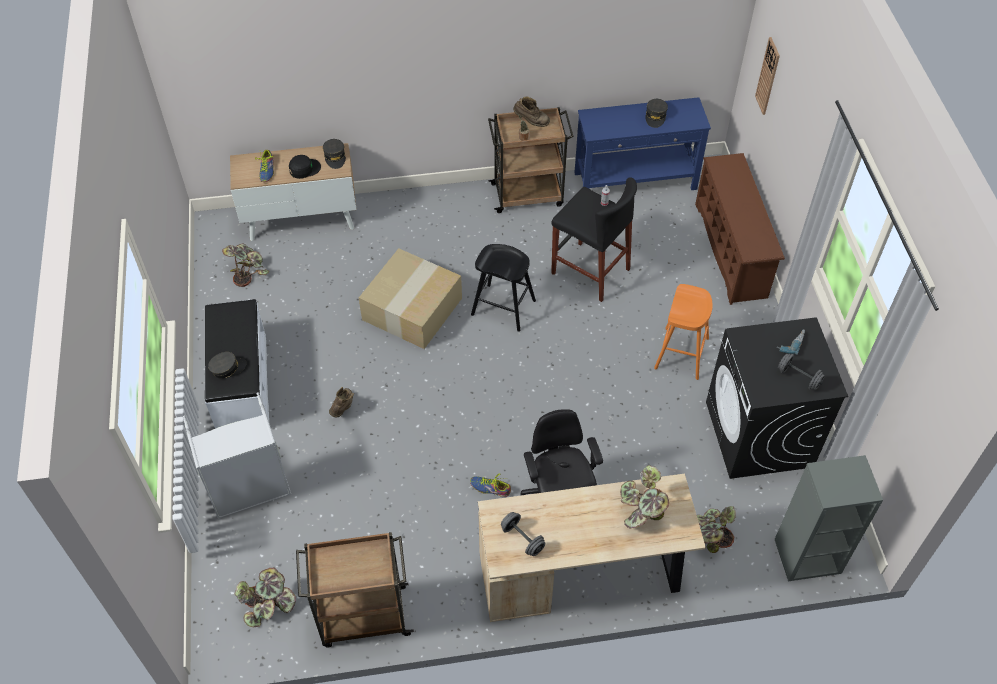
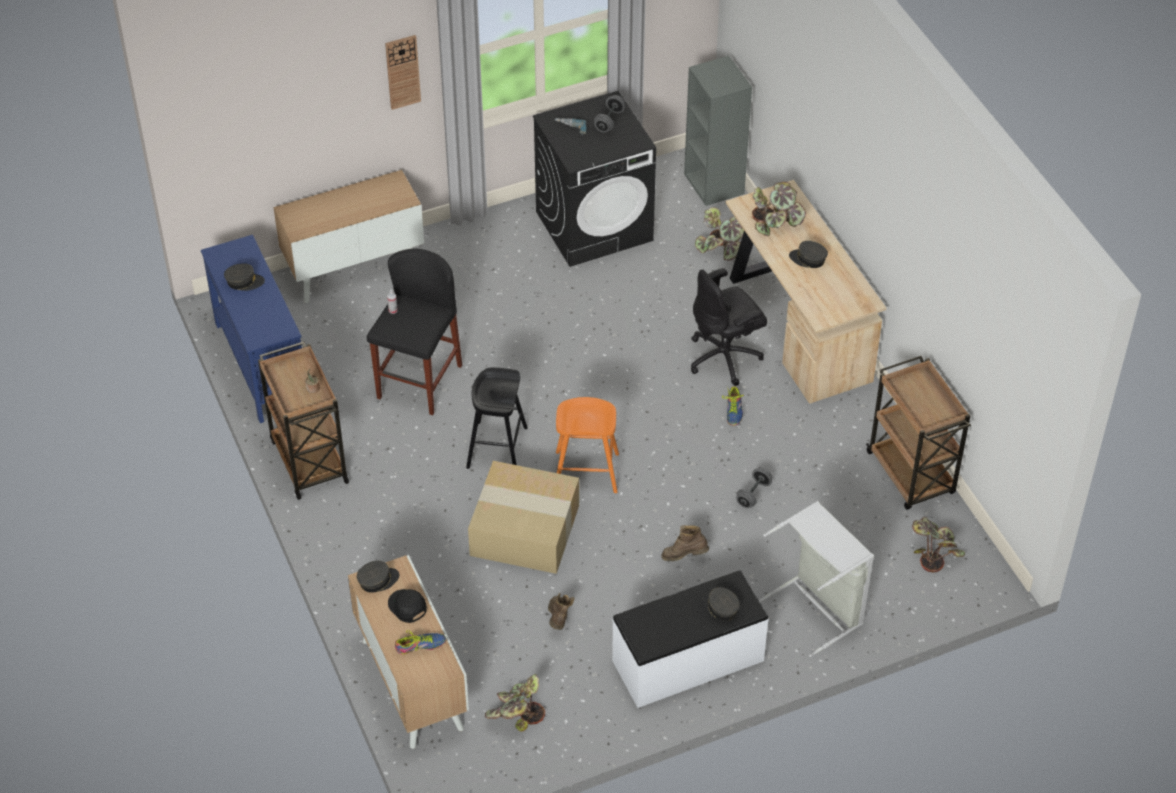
camera: 105 degrees left, 5 degrees down
(522, 539) = (839, 293): grey dumbbell -> grey dumbbell (753, 494)
(531, 121) = (283, 386): brown boot -> brown boot (559, 619)
(579, 524) = (808, 259): none -> grey cap
(681, 353) = (512, 292): orange stool -> orange stool (586, 472)
(732, 251) = (354, 269): brown shoe rack -> cabinet
(768, 76) = (249, 131): wall clock -> wall clock (403, 72)

